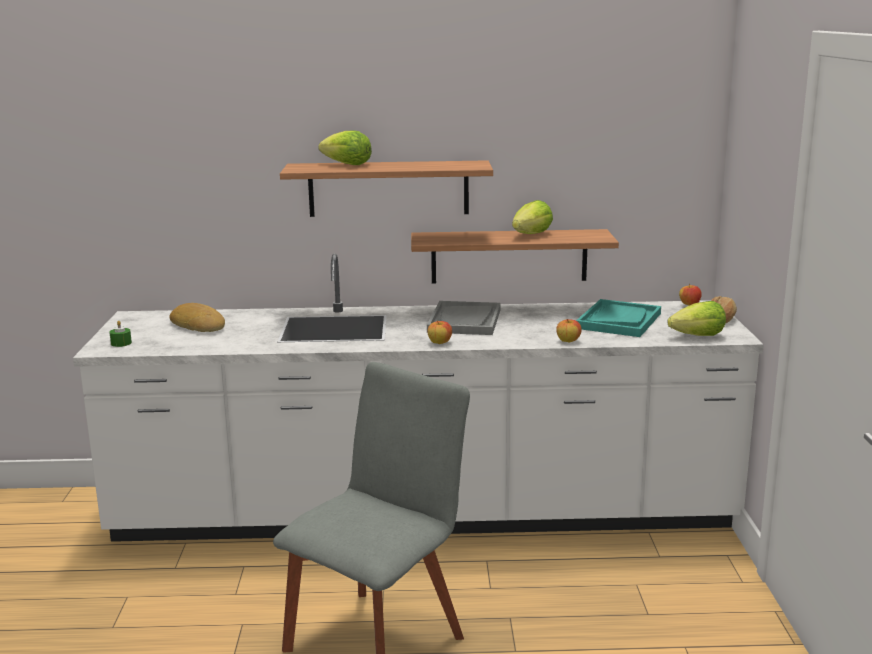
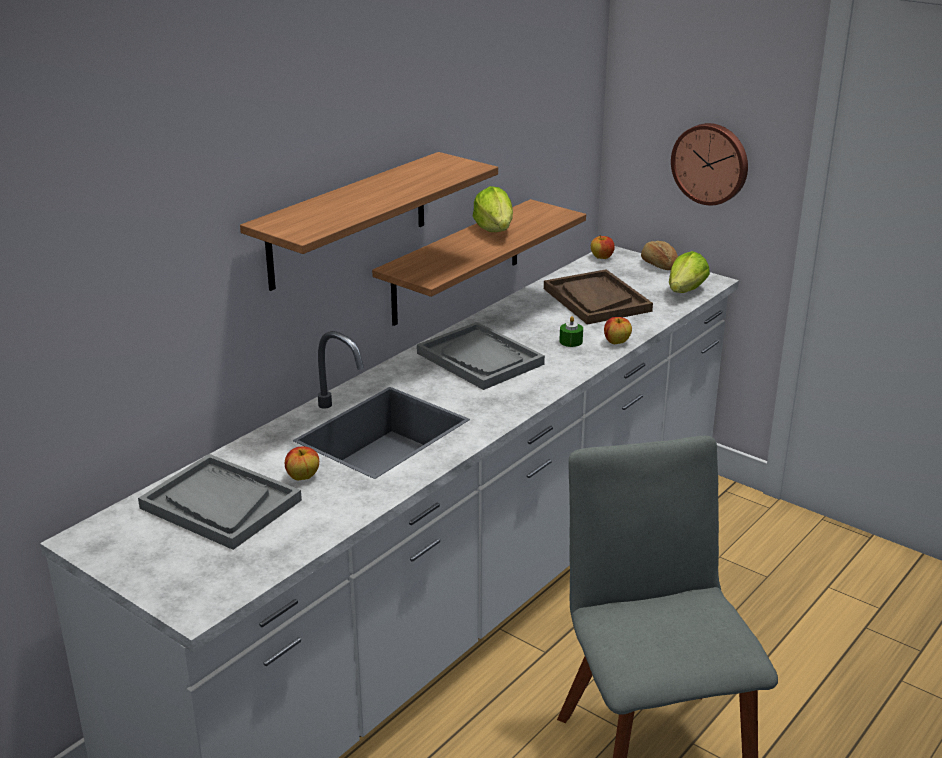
camera: 50 degrees left, 10 degrees up
(121, 343) = (196, 583): green candle -> green candle (571, 341)
(199, 325) = (220, 504): bread -> grey tray
(347, 165) = (327, 204): lettuce -> none
(440, 343) = (526, 396): apple -> apple (303, 476)
(618, 321) = (596, 300): turquoise tray -> brown tray
(755, 225) = (711, 163): none -> wall clock

